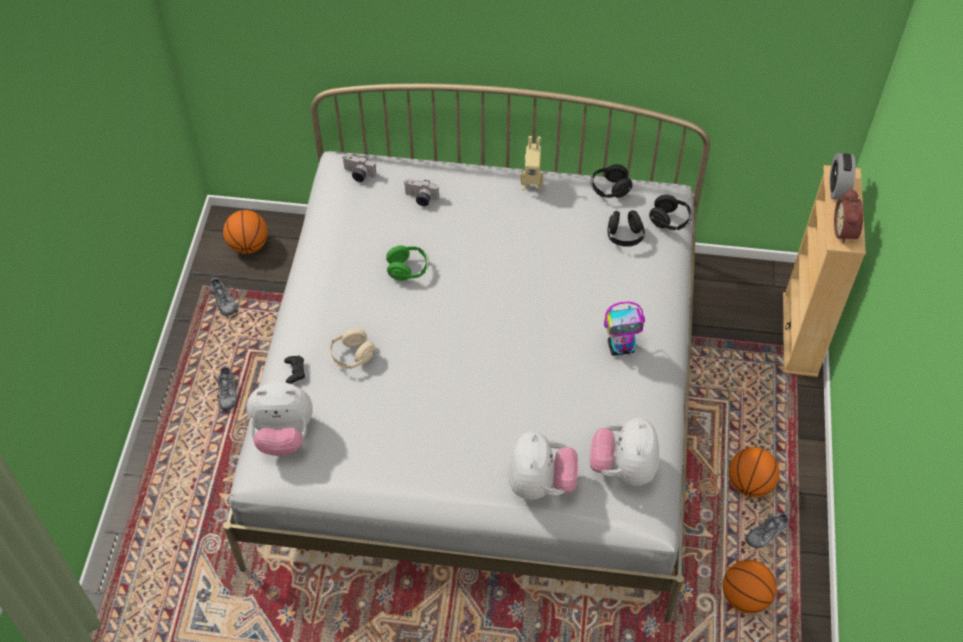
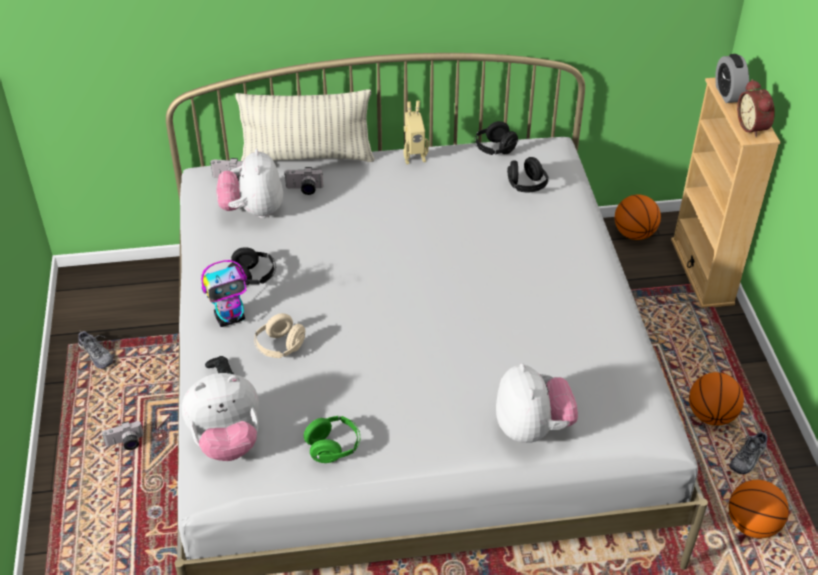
camera: 15 degrees left, 10 degrees down
(227, 392) = (125, 444): shoe -> camera
(248, 245) = (110, 297): basketball -> basketball (634, 234)
(408, 270) = (313, 255): green headphones -> green headphones (333, 447)
(435, 163) = (307, 157): none -> pillow
(621, 347) = (564, 283): toy robot -> toy robot (230, 318)
(623, 468) = (613, 395): plush toy -> plush toy (253, 211)
(670, 221) = (565, 165): black headphones -> black headphones (253, 277)

